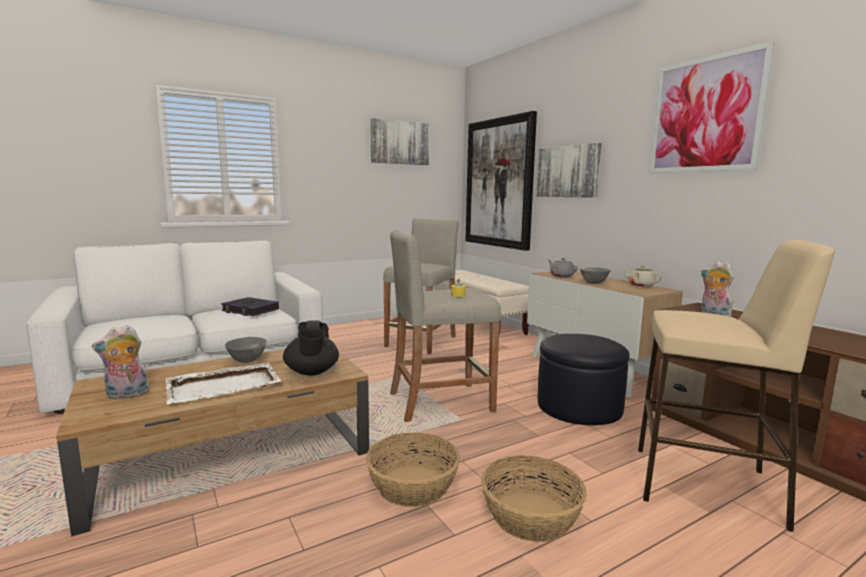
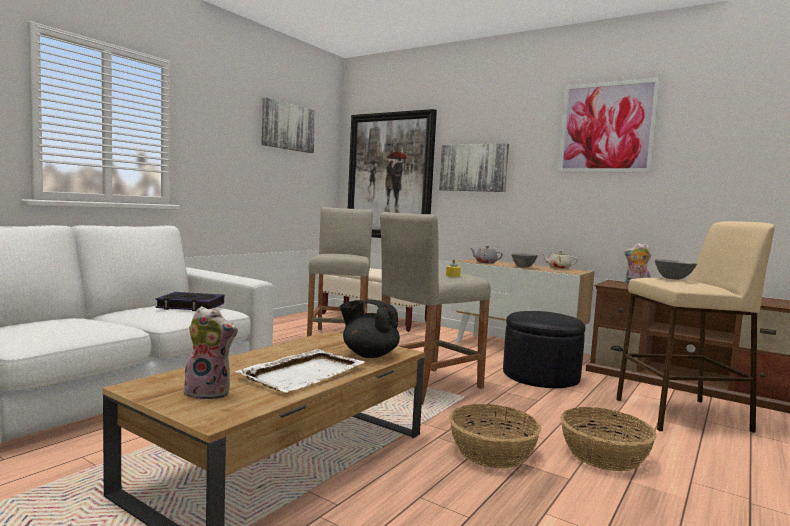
camera: 25 degrees left, 5 degrees down
(126, 395) = (210, 392): plush toy -> plush toy turned 120 degrees counterclockwise
(247, 361) = (281, 352): grey bowl -> grey bowl (673, 279)
(312, 372) = (369, 355): black teapot -> black teapot turned 150 degrees clockwise

